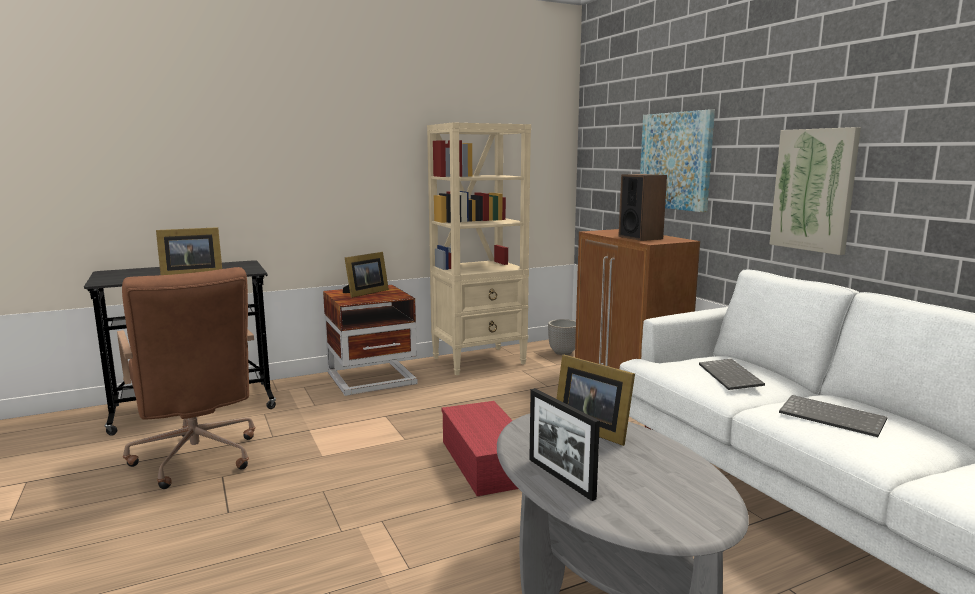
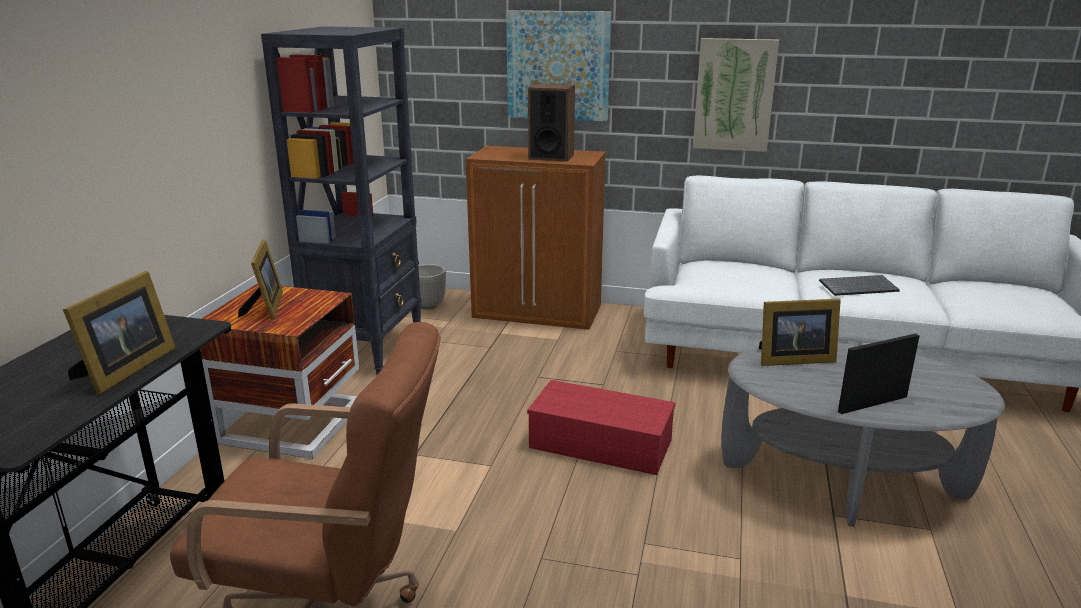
camera: 50 degrees left, 10 degrees up
(479, 361) = (367, 348): beige bookcase -> black bookcase
(560, 478) = (872, 404): picture frame -> picture frame turned 150 degrees clockwise
(731, 376) = (751, 277): keyboard -> none

